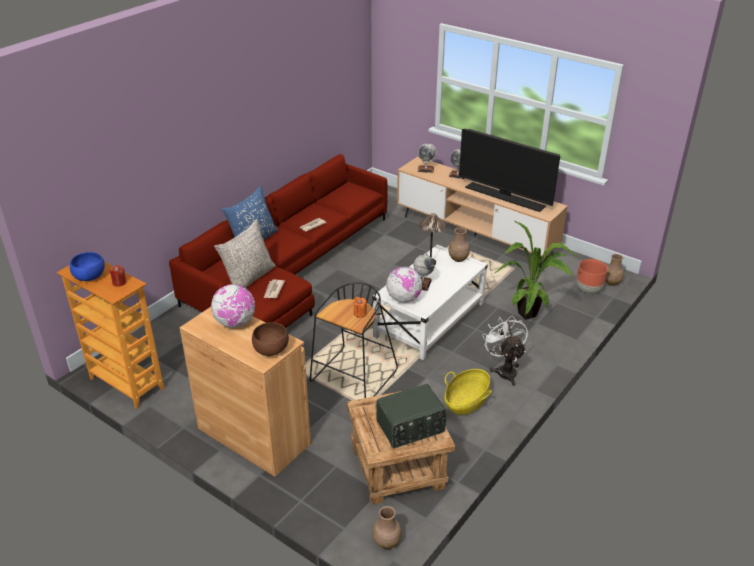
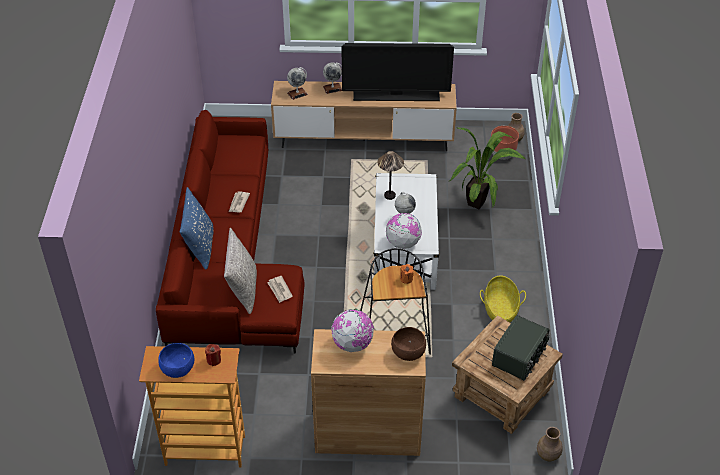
camera: 35 degrees left, 10 degrees up
(458, 259) = (409, 180): brown vase -> none
(504, 370) = (503, 265): white fan -> none

